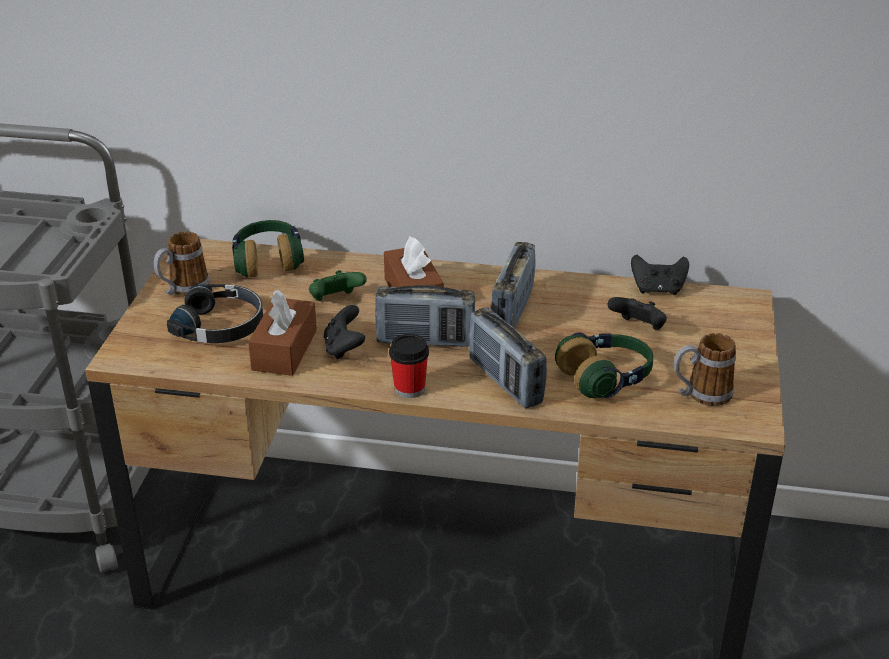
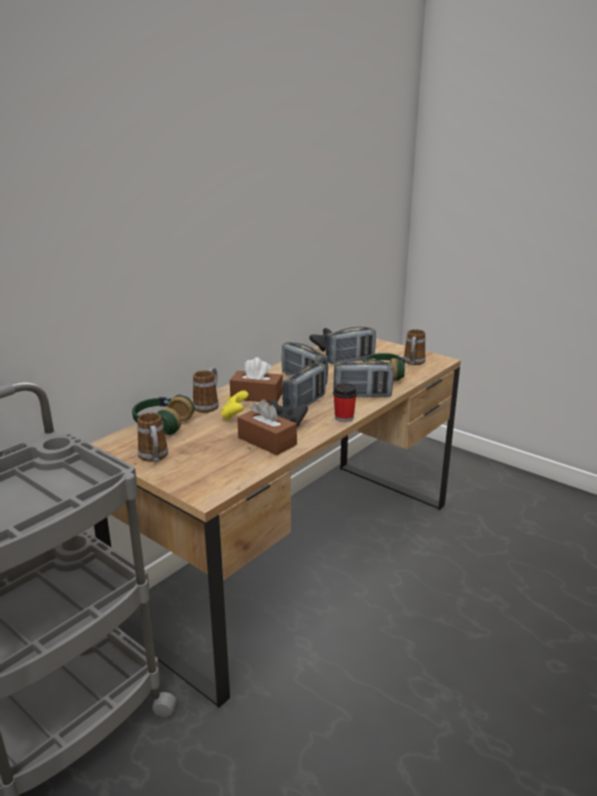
camera: 60 degrees left, 10 degrees down
(221, 325) = (214, 454): black headphones -> none
(336, 301) = (234, 416): green game controller -> yellow game controller
(351, 270) = (208, 405): none -> mug
(638, 328) = (350, 360): black game controller -> radio

